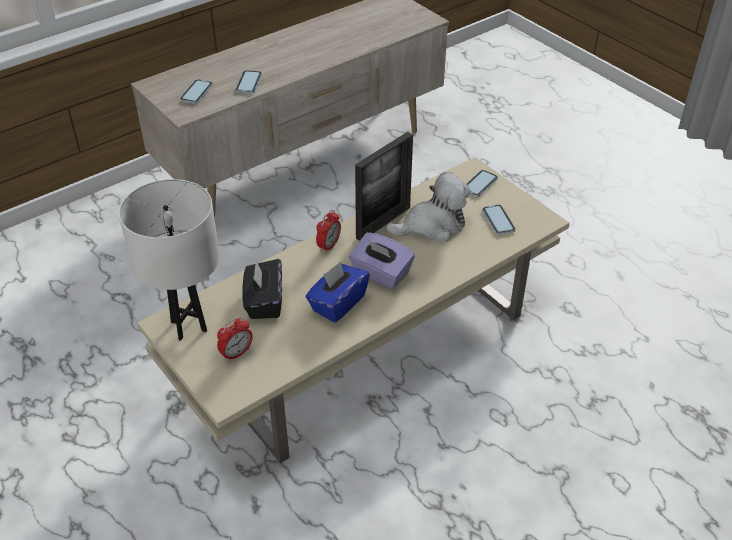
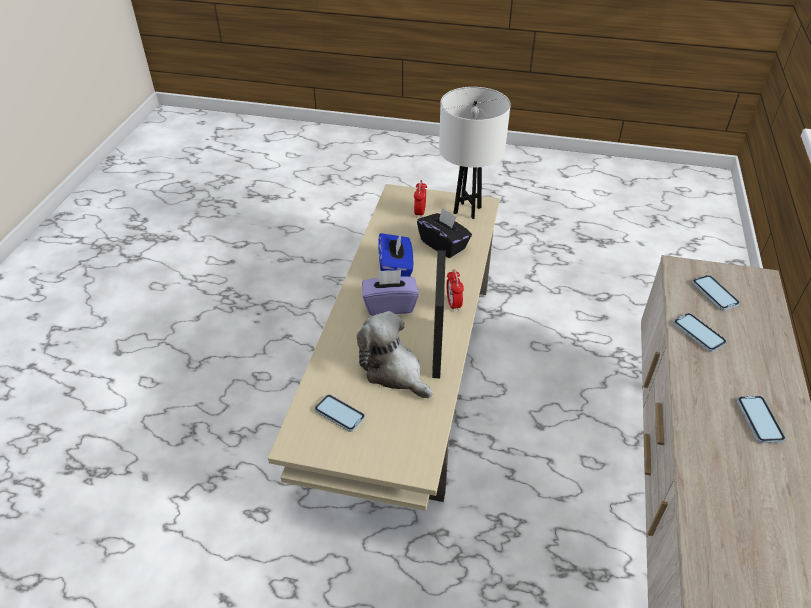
camera: 140 degrees right, 0 degrees up
(432, 226) = (393, 371): plush toy -> plush toy turned 105 degrees clockwise
(479, 184) = (395, 449): phone -> phone (759, 420)

